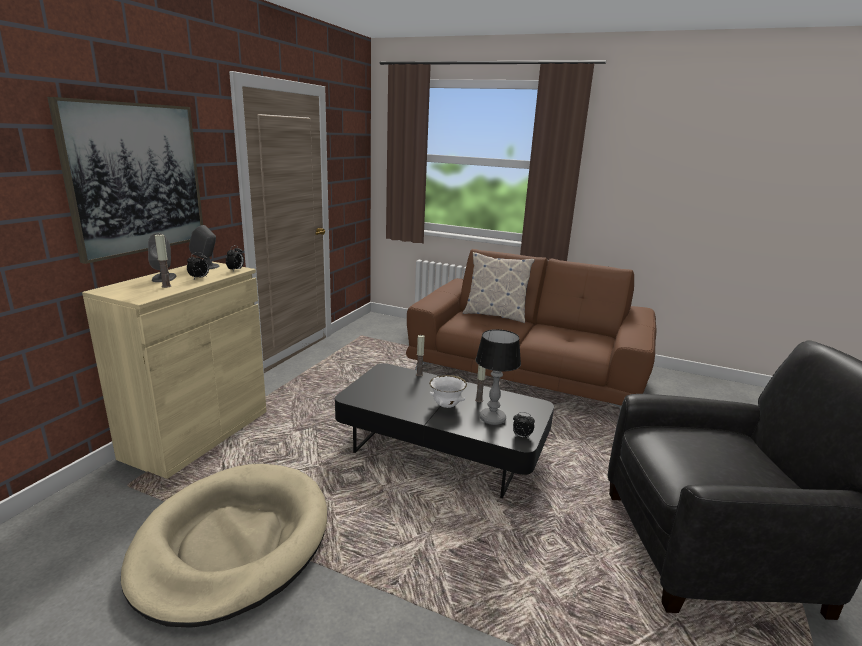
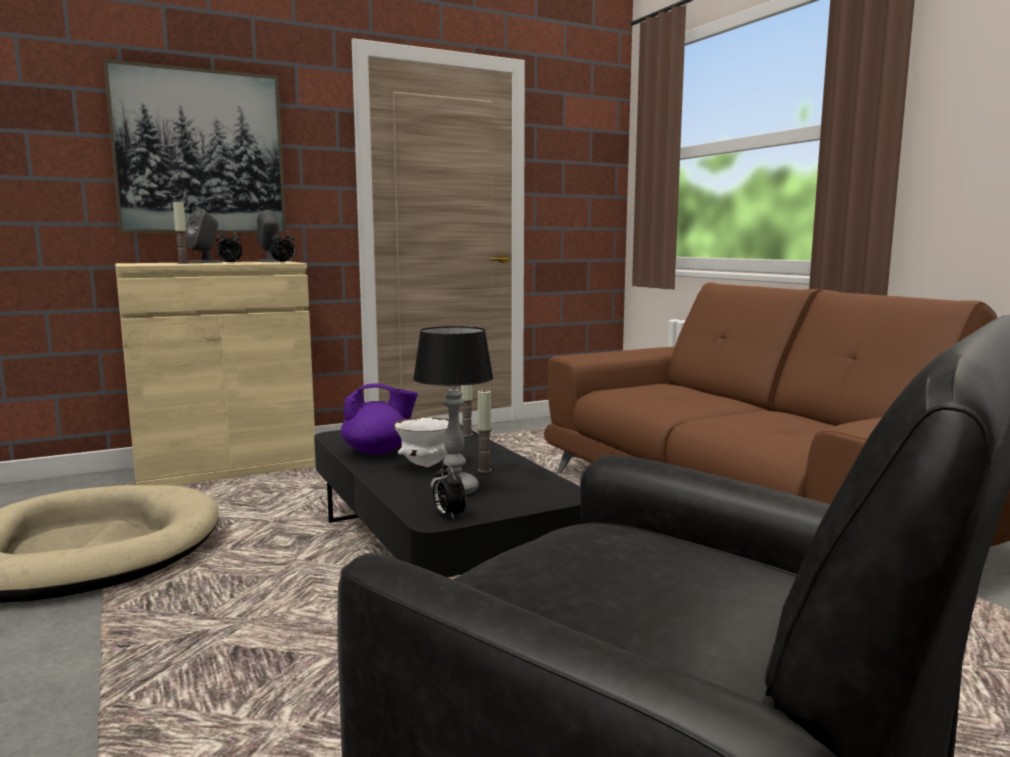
camera: 40 degrees right, 10 degrees down
(402, 403) = (378, 451): none -> purple teapot
(495, 315) = (706, 391): pillow -> none

